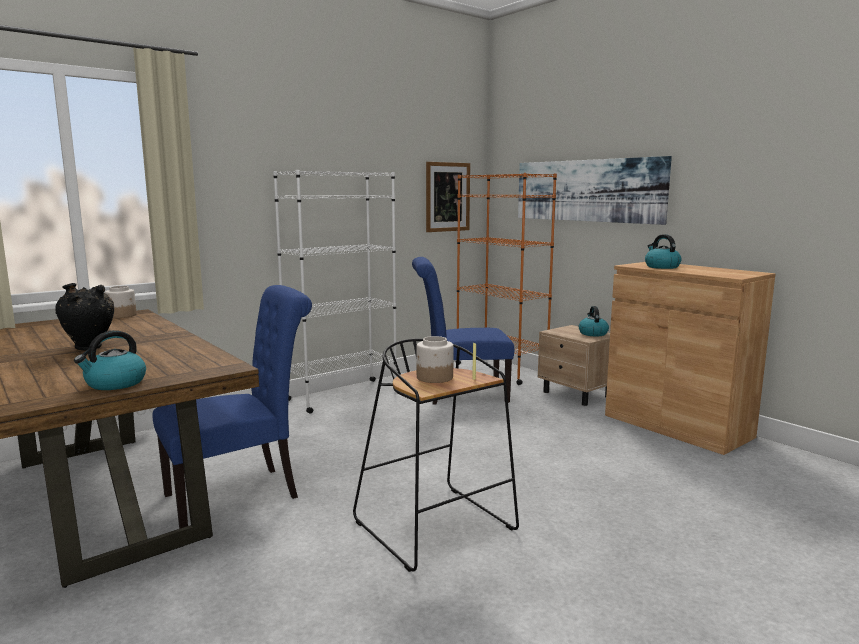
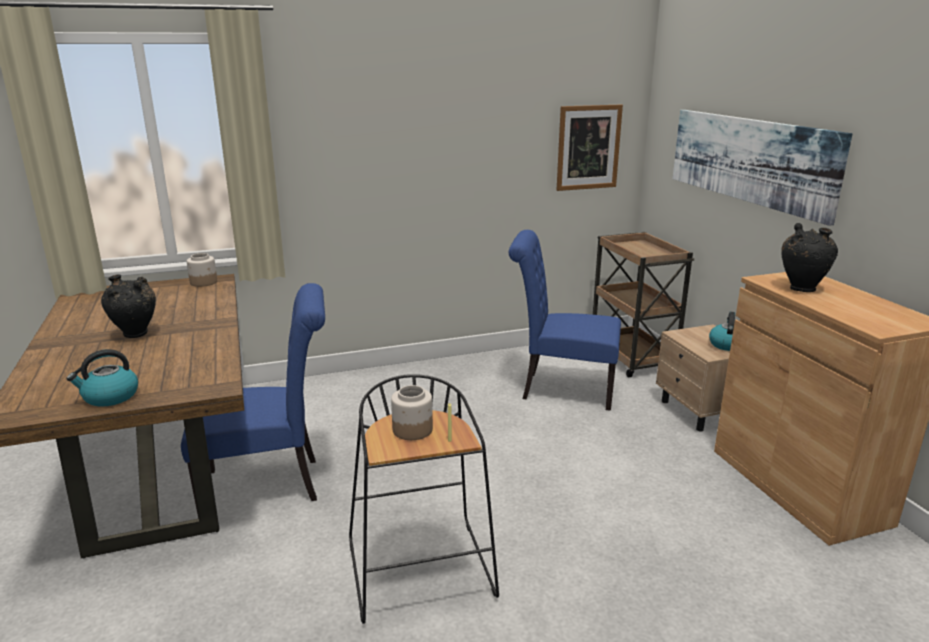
camera: 20 degrees right, 10 degrees up
(342, 396) = (436, 371): white bookcase -> none
(501, 370) = (632, 358): orange bookcase -> brown cart
(661, 267) = (801, 289): kettle -> black vase

